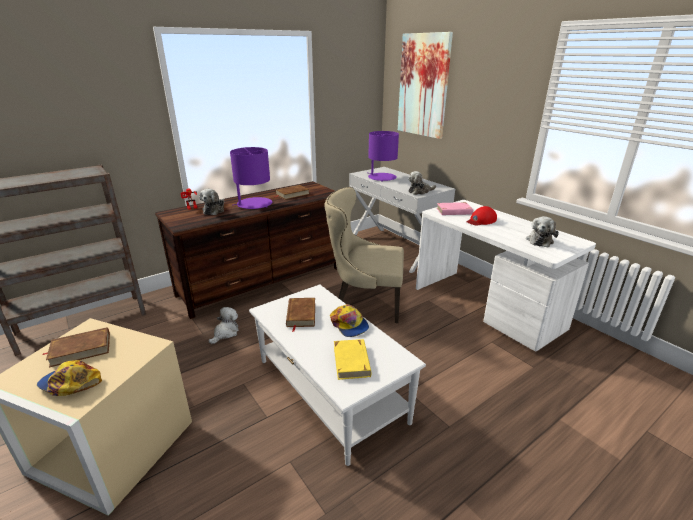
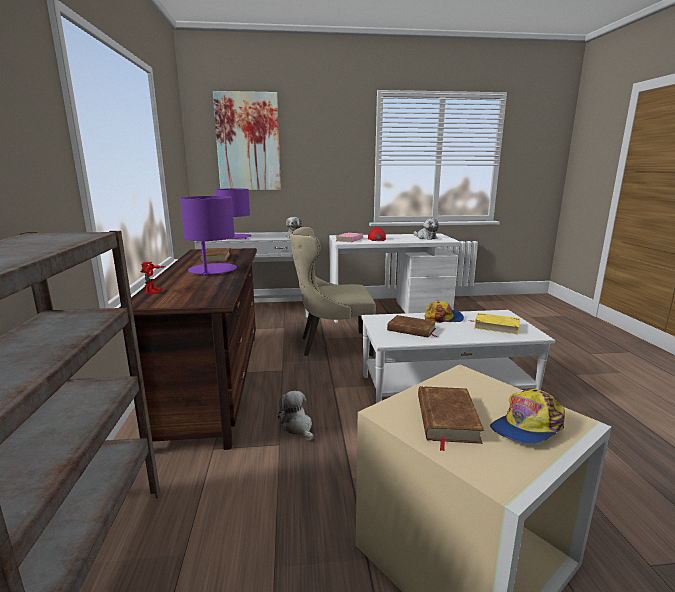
camera: 60 degrees left, 10 degrees down
(214, 210) = (192, 284): plush toy -> none
(365, 303) = (332, 345): beige chair -> beige chair turned 45 degrees clockwise

